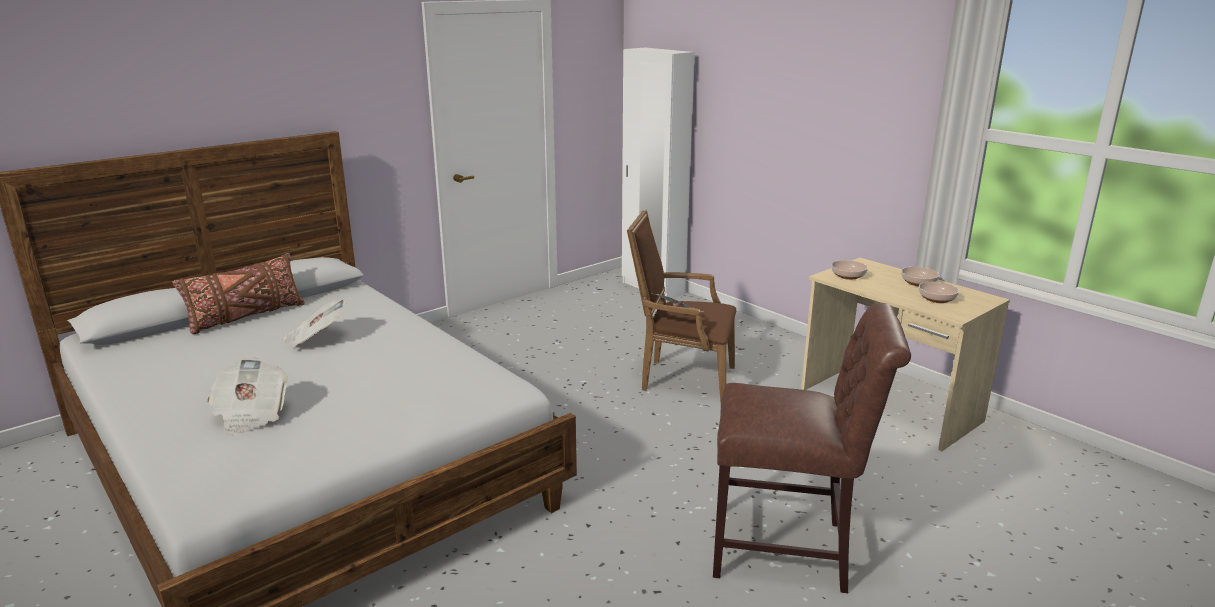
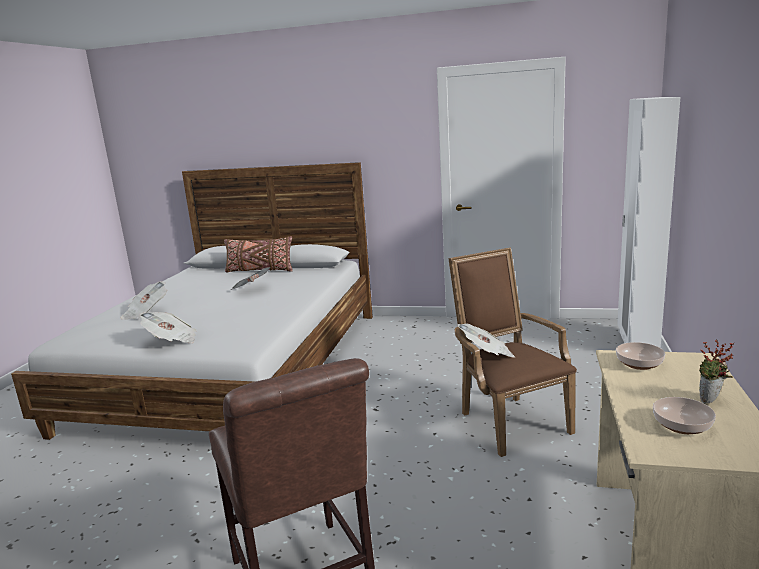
camera: 55 degrees right, 5 degrees down
(402, 420) = (172, 340): none -> newspaper
(918, 283) = (711, 401): bowl -> potted plant

